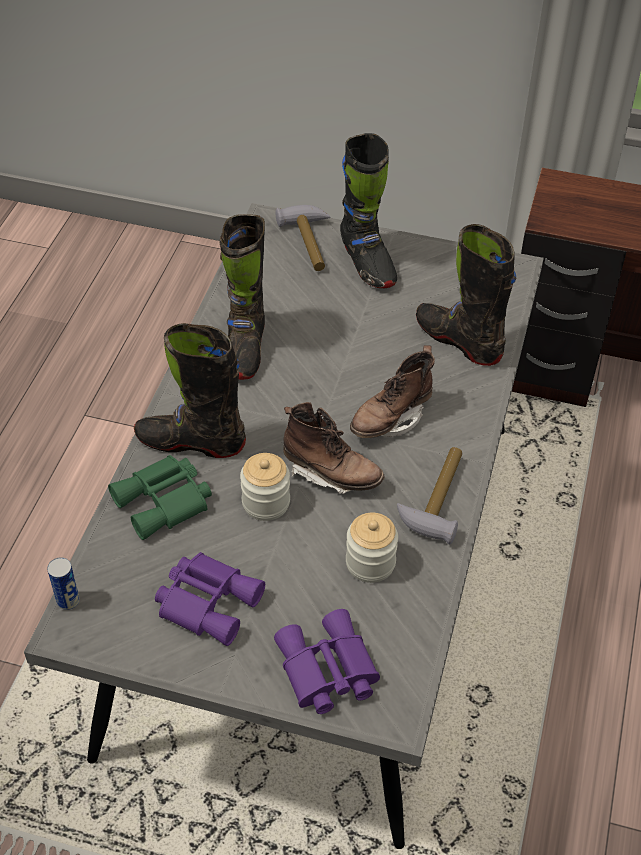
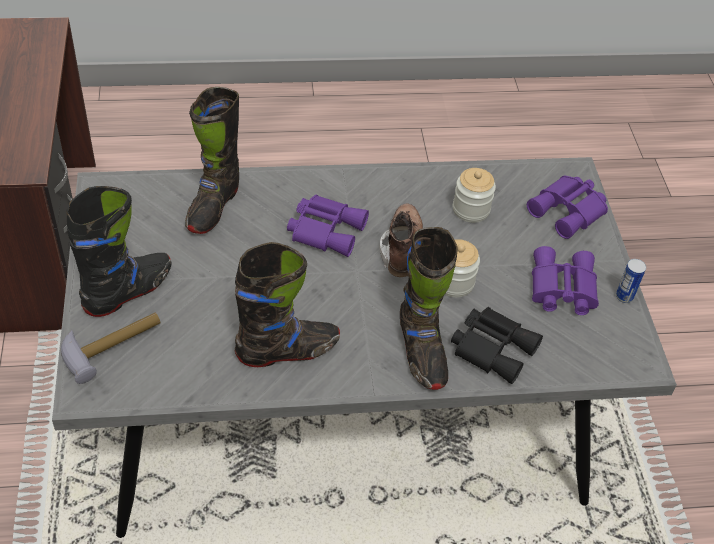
camera: 115 degrees left, 0 degrees up
(68, 601) = (619, 374): can -> can (624, 296)
(165, 502) = (493, 347): green binoculars -> black binoculars
(391, 419) = (326, 229): brown boot -> purple binoculars
(436, 498) = (392, 187): hammer -> none

